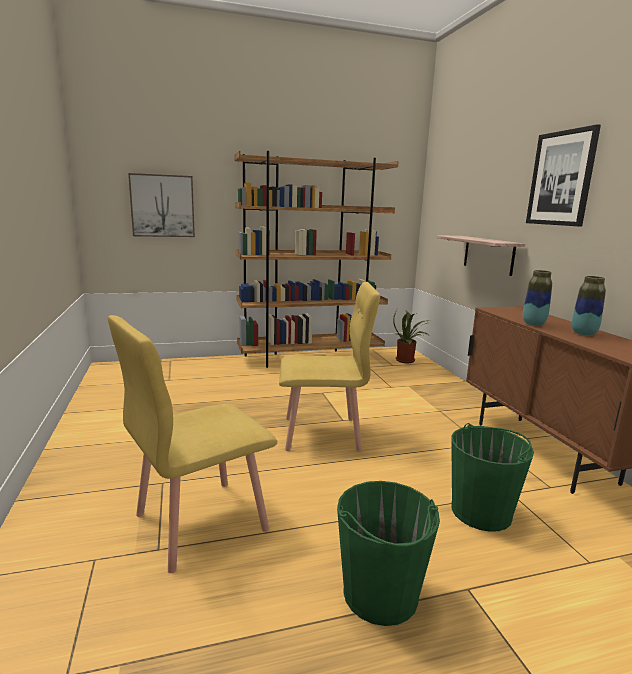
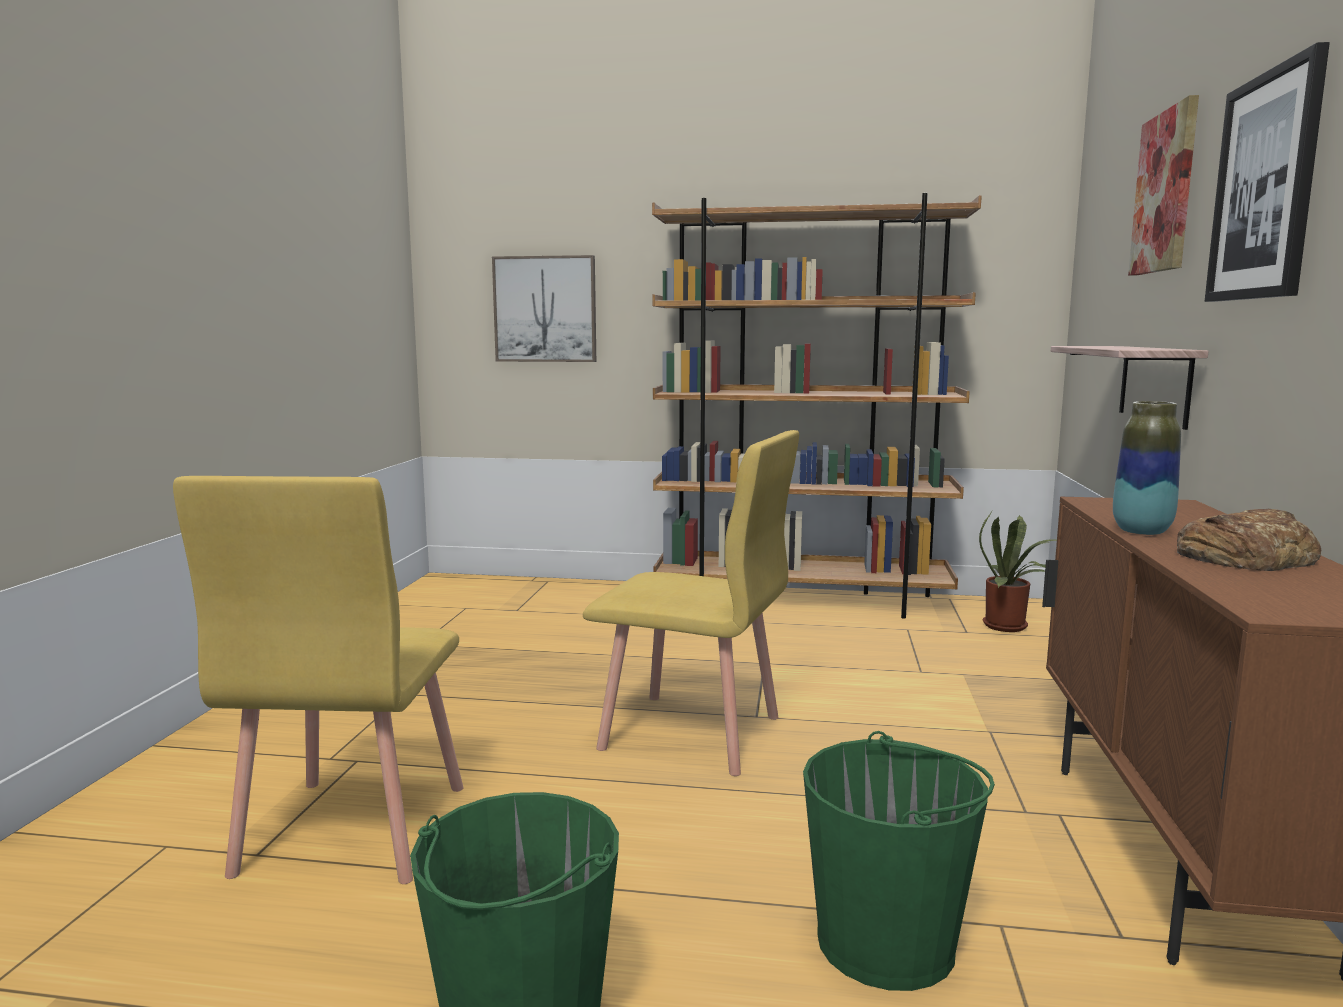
camera: 25 degrees right, 5 degrees down
(199, 522) = (351, 830): yellow chair -> yellow chair turned 75 degrees counterclockwise
(493, 171) = (1165, 192): none -> picture
(583, 333) = (1245, 557): vase -> bread

